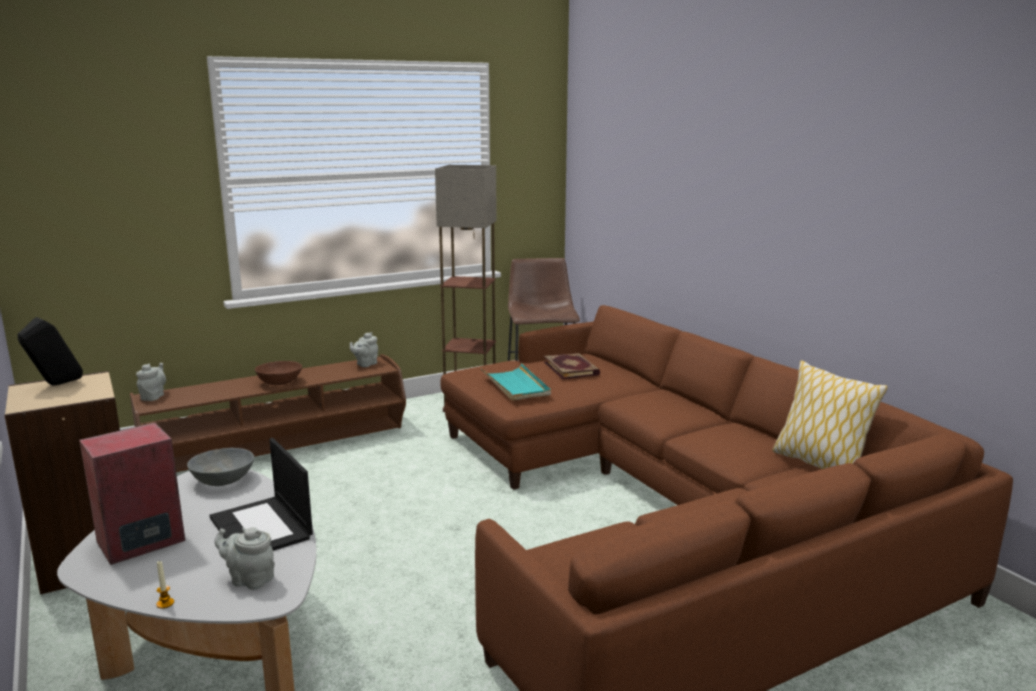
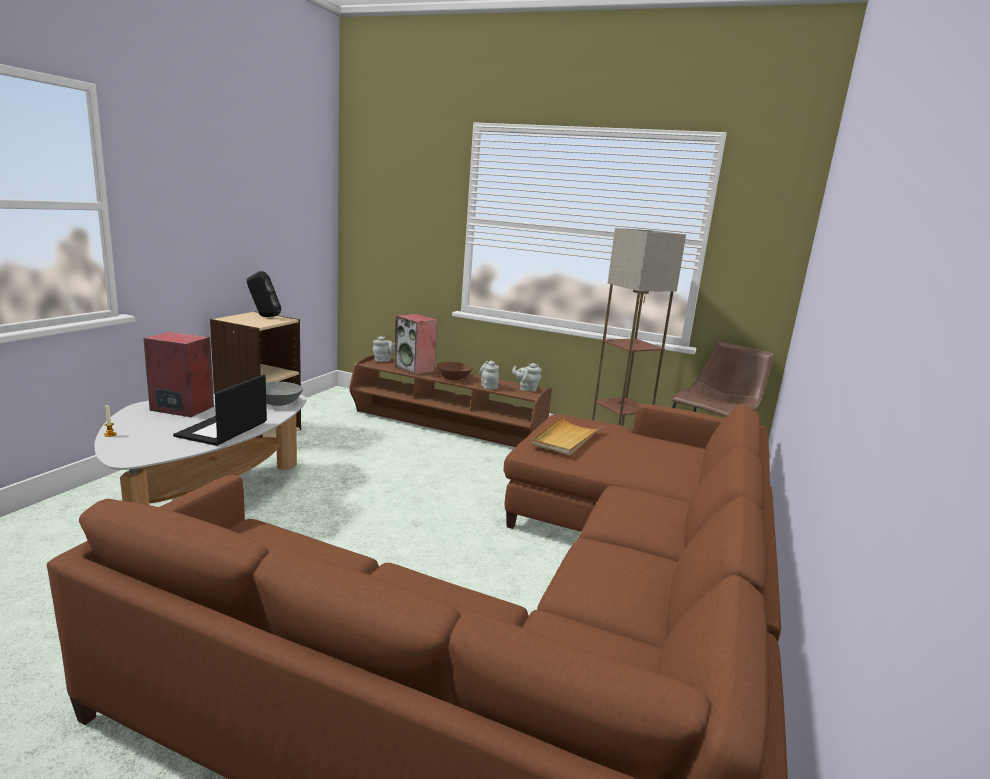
camera: 50 degrees right, 0 degrees up
(216, 390) = (415, 369): none -> speaker
(249, 579) = (151, 445): grey teapot -> grey teapot (488, 386)
(516, 385) = (566, 438): turquoise tray -> beige tray
(572, 368) = (644, 449): book -> none
(820, 465) = (644, 650): pillow -> none

